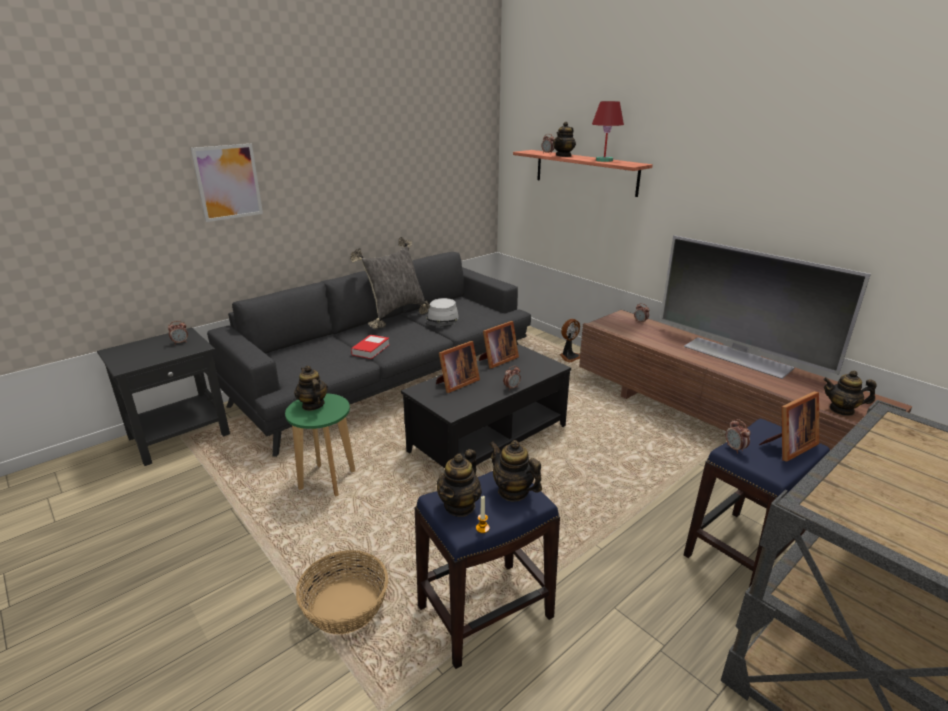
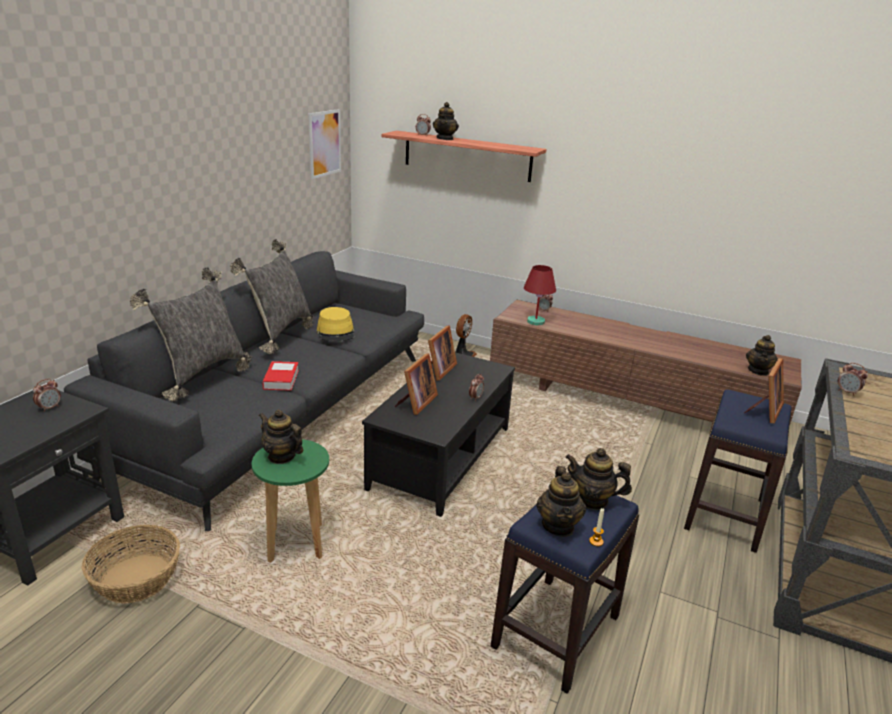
camera: 25 degrees left, 0 degrees up
(228, 182) = (80, 185): picture -> picture (324, 143)
(314, 342) = (201, 381): none -> pillow
(346, 606) = (417, 671): basket -> basket (137, 578)
(442, 319) = (336, 332): grey hat -> yellow hat
(604, 160) = (495, 145): red table lamp -> red table lamp (536, 322)
(735, 448) = (730, 420): alarm clock -> alarm clock (847, 392)
(737, 356) = (649, 334): television -> none
(842, 410) = (758, 371): teapot -> teapot turned 60 degrees counterclockwise

